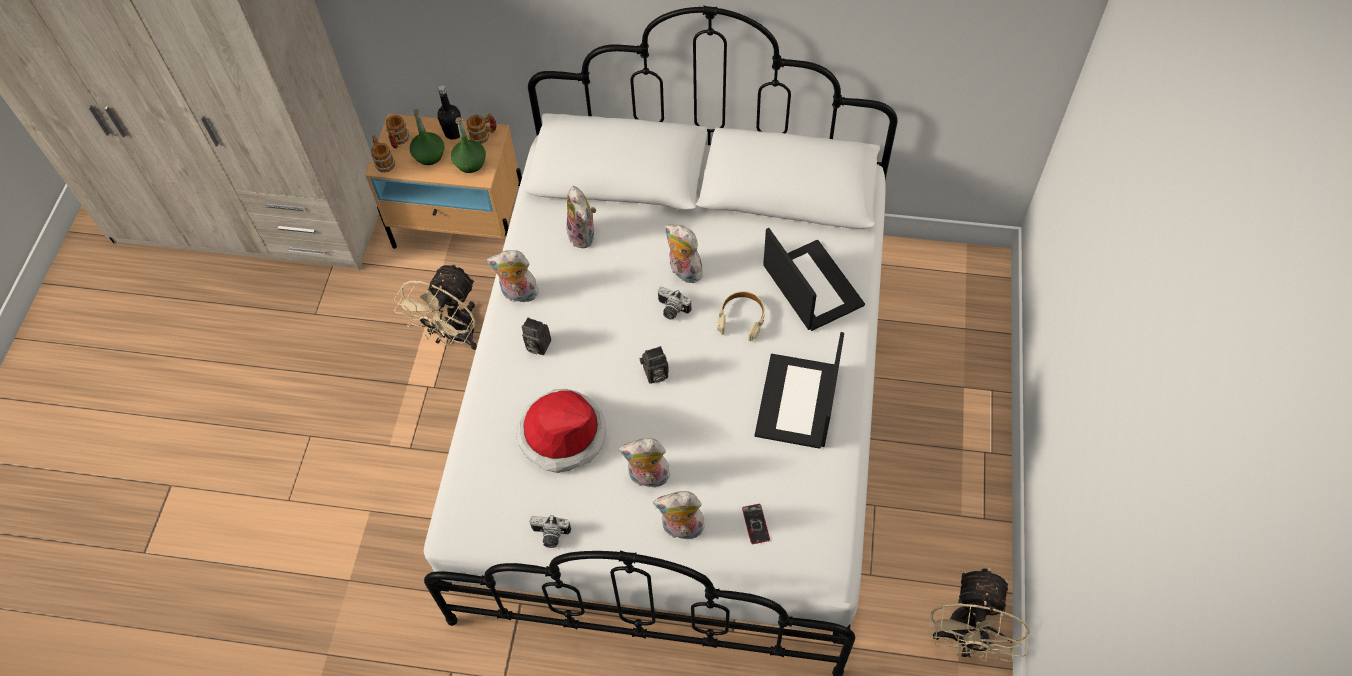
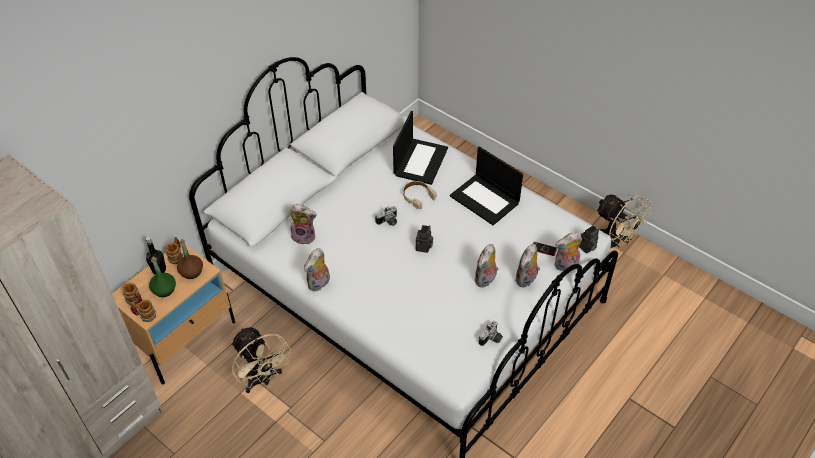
camera: 60 degrees left, 10 degrees down
(470, 163) = (191, 272): green bottle -> brown bottle
(536, 346) = (362, 291): camera -> camera (586, 248)
(562, 434) = (430, 305): hat -> none
(683, 271) = (367, 206): plush toy -> plush toy (566, 266)
(811, 285) = (420, 161): laptop -> laptop turned 105 degrees clockwise

